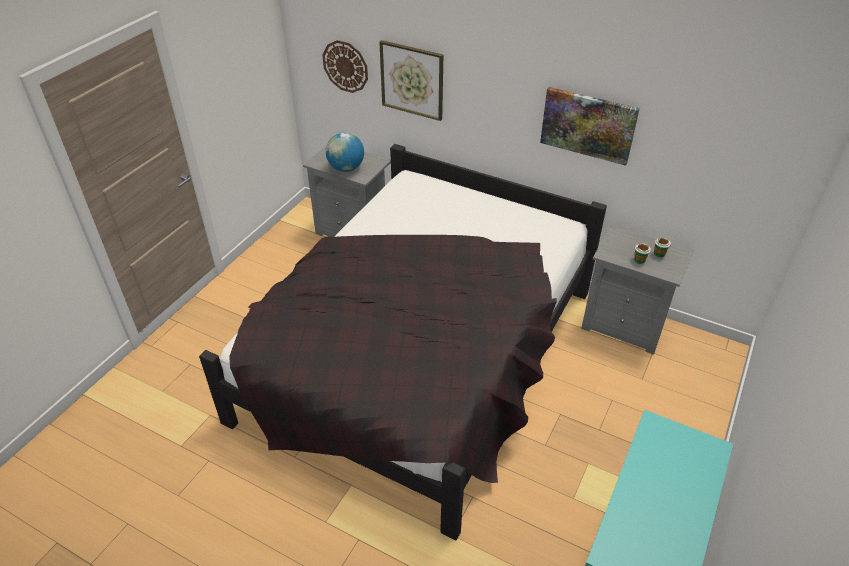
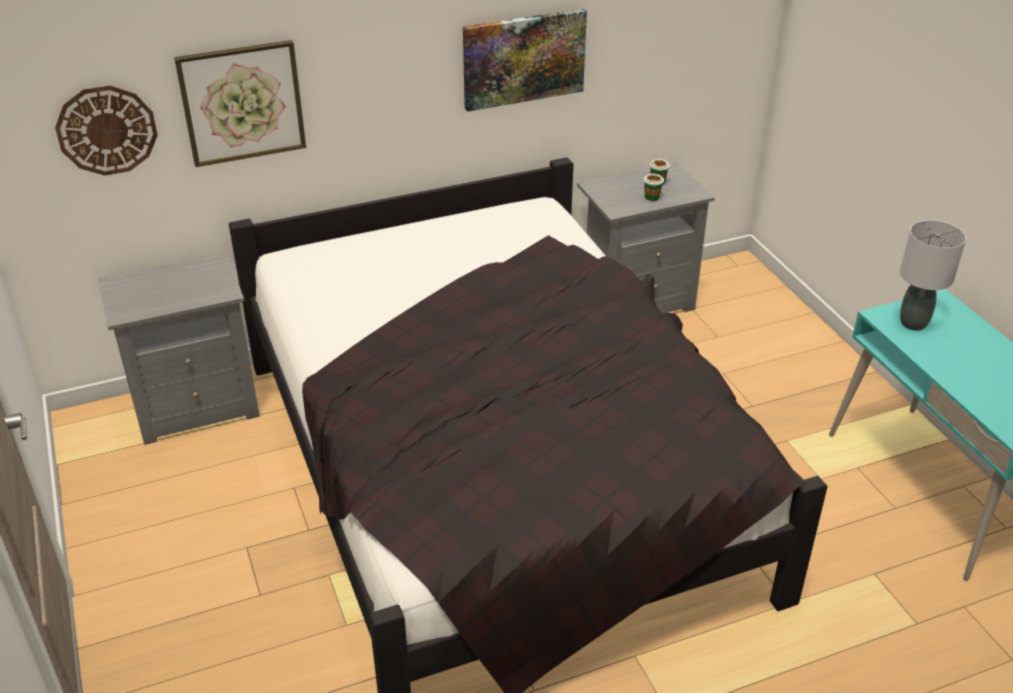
camera: 50 degrees left, 5 degrees down
(346, 168) = (182, 295): globe -> none
(666, 443) = (912, 323): none -> grey table lamp

